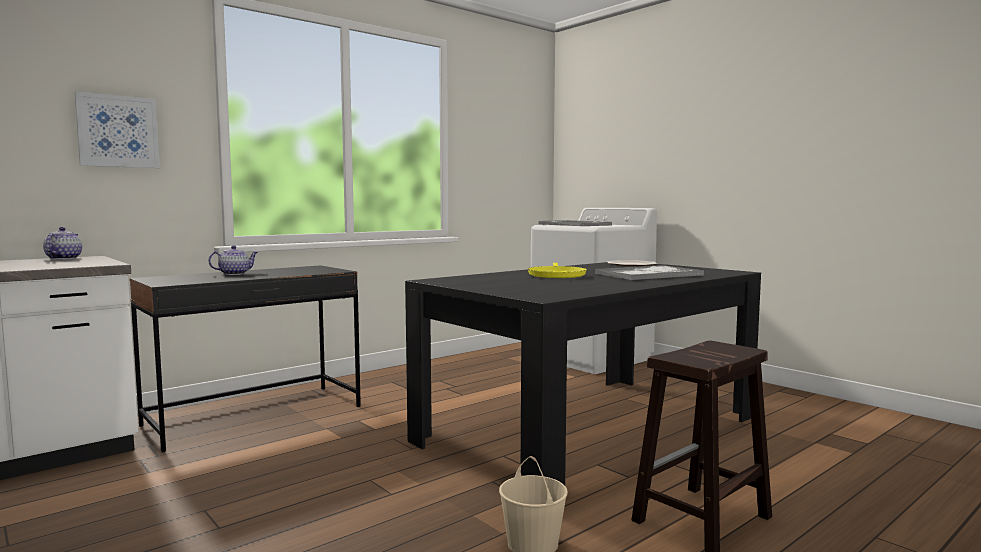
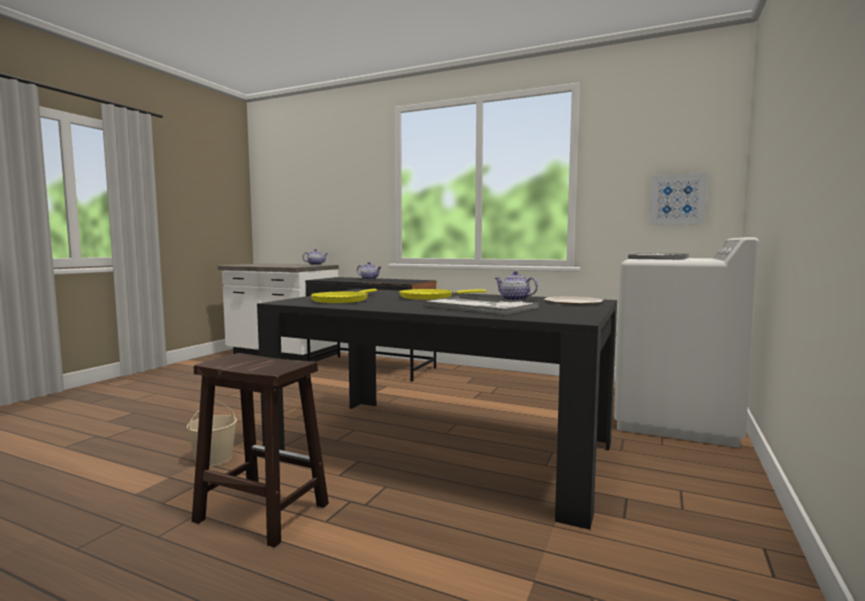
camera: 65 degrees right, 0 degrees up
(118, 131) = (349, 198): picture -> picture (677, 199)
(551, 288) = (342, 300): none -> yellow frying pan
(600, 268) = (514, 299): none -> teapot

